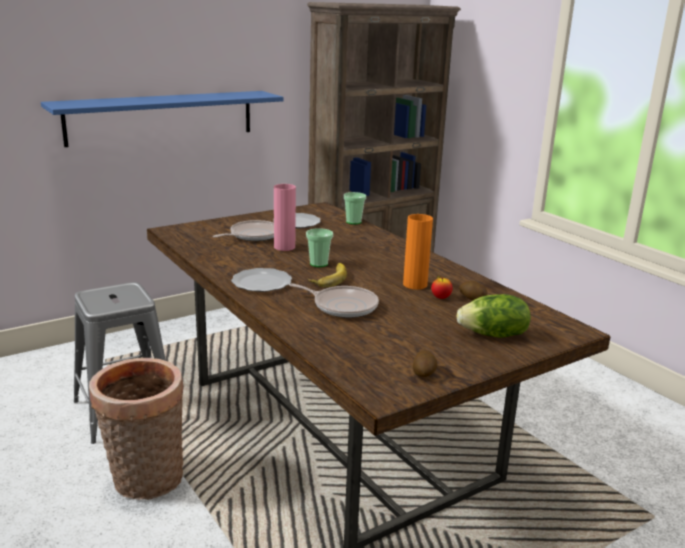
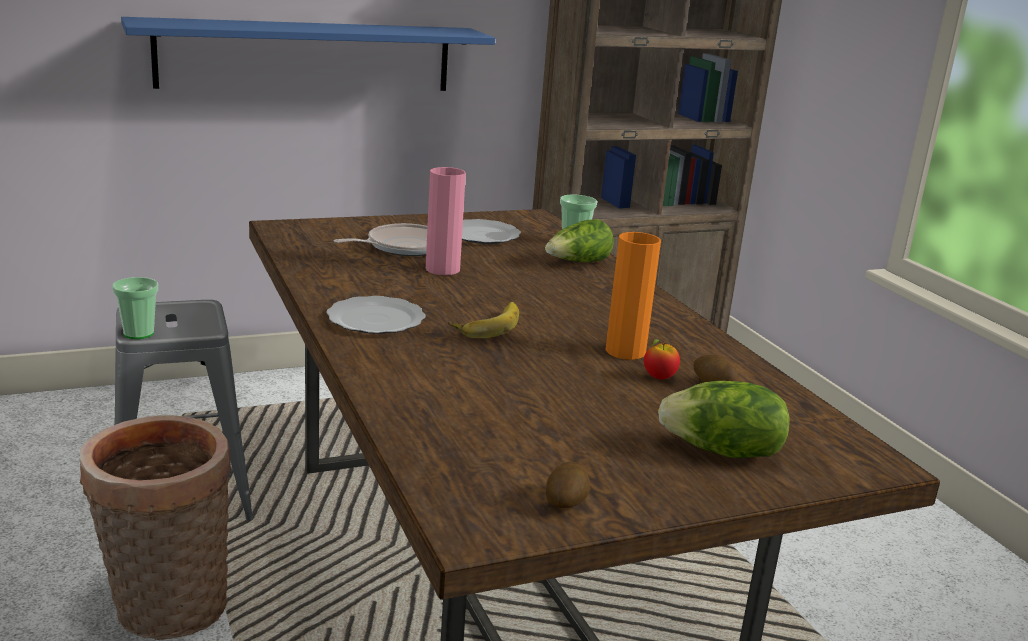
camera: 10 degrees right, 0 degrees up
(319, 264) = (483, 300): cup -> cup (138, 333)
(342, 306) = (485, 371): frying pan -> none
(362, 234) = (578, 263): none -> lettuce

